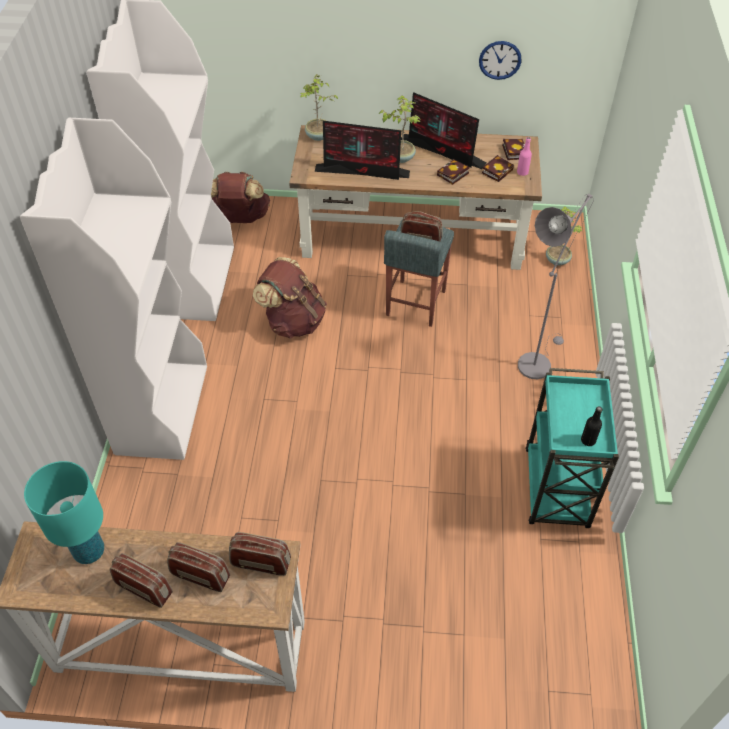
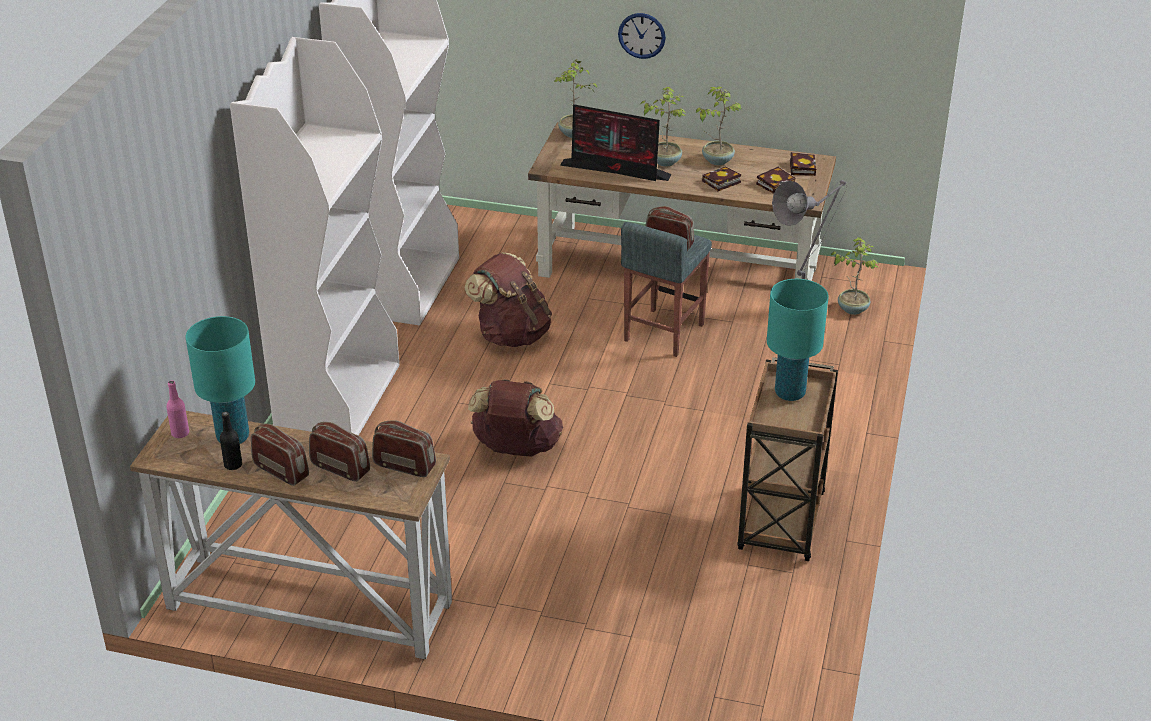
camera: 10 degrees right, 15 degrees down
(240, 218) = (473, 232): brown backpack -> brown backpack (516, 449)
(443, 151) = (717, 160): monitor -> potted plant
(500, 60) = (788, 59): wall clock -> wall clock (642, 35)
(522, 172) = (805, 187): pink bottle -> pink bottle (180, 433)
(556, 490) = (781, 523): turquoise cart -> brown cart
(573, 405) = (789, 393): none -> turquoise table lamp
(588, 440) = (795, 423): black bottle -> black bottle (233, 465)

